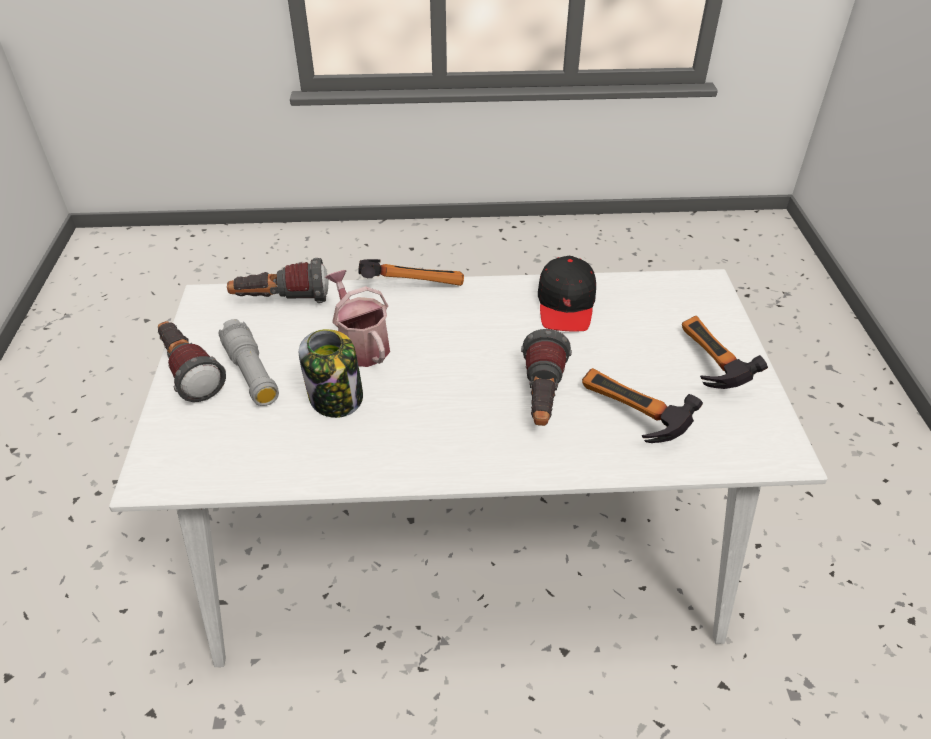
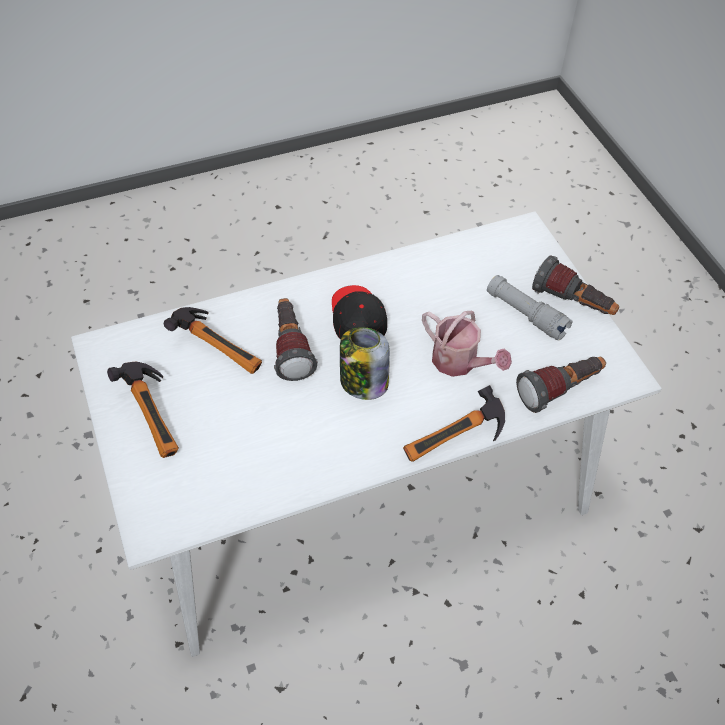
camera: 160 degrees right, 10 degrees up
(336, 398) = (447, 310): jar -> jar (363, 382)
(566, 304) = (294, 459): black cap -> black cap (357, 318)

